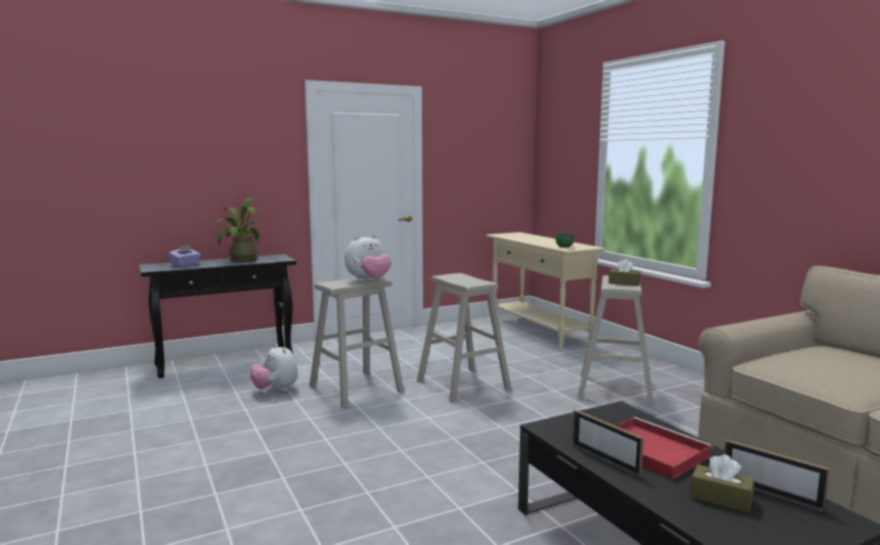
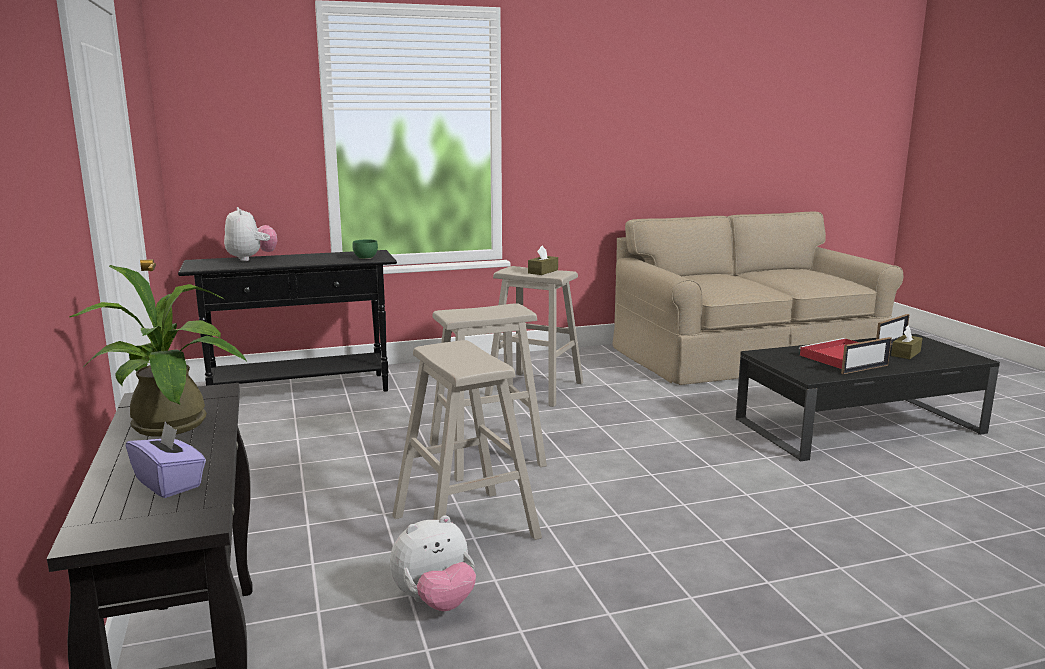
camera: 80 degrees left, 5 degrees up
(368, 281) = (463, 350): plush toy -> plush toy (251, 259)
(539, 331) = (301, 391): beige console table -> black console table

